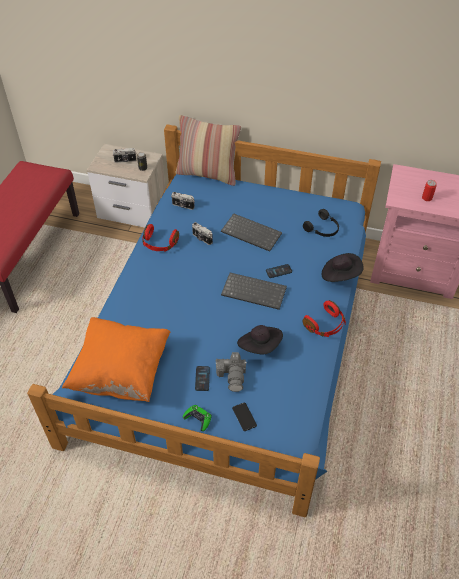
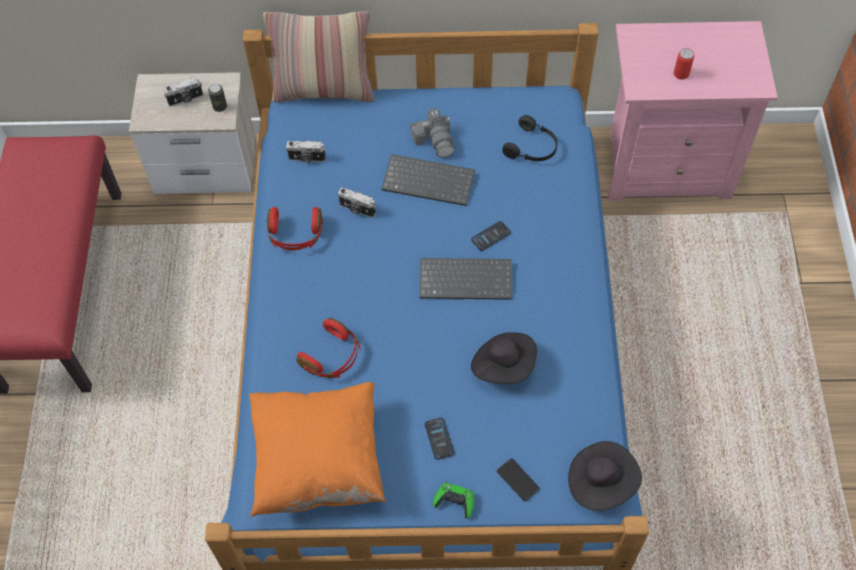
camera: 15 degrees left, 10 degrees up
(232, 376) = (480, 422): camera -> camera (435, 140)
(325, 325) = (584, 307): red headphones -> red headphones (332, 356)
(340, 275) = (581, 219): black hat -> black hat (600, 482)

